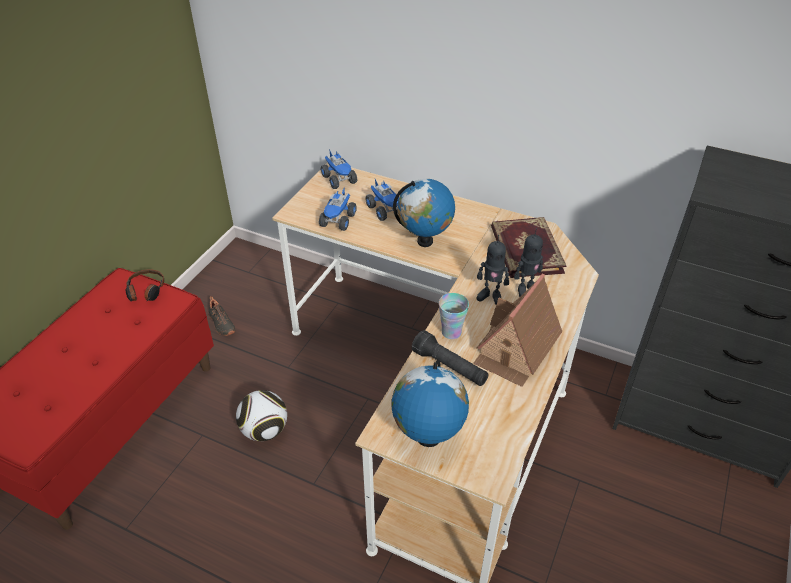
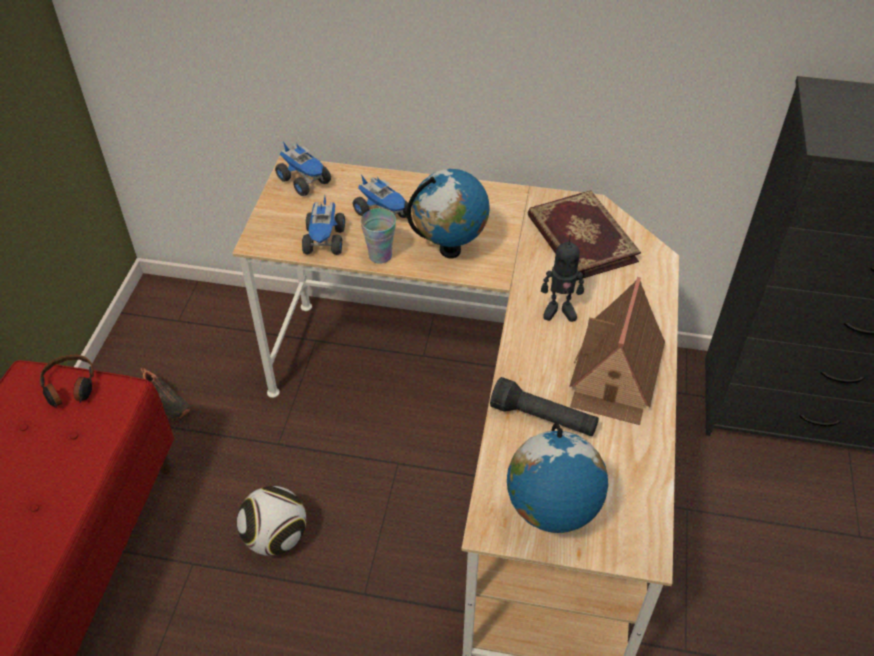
camera: 15 degrees left, 5 degrees up
(451, 332) = (528, 370): cup -> cup (380, 255)
(526, 289) = (600, 292): toy robot -> none

